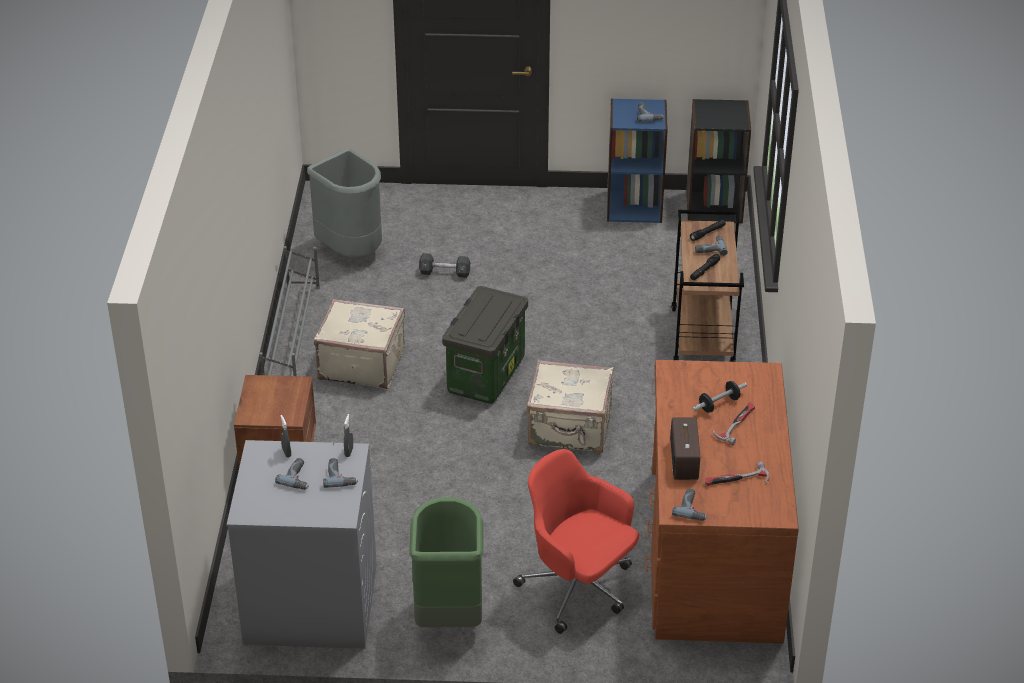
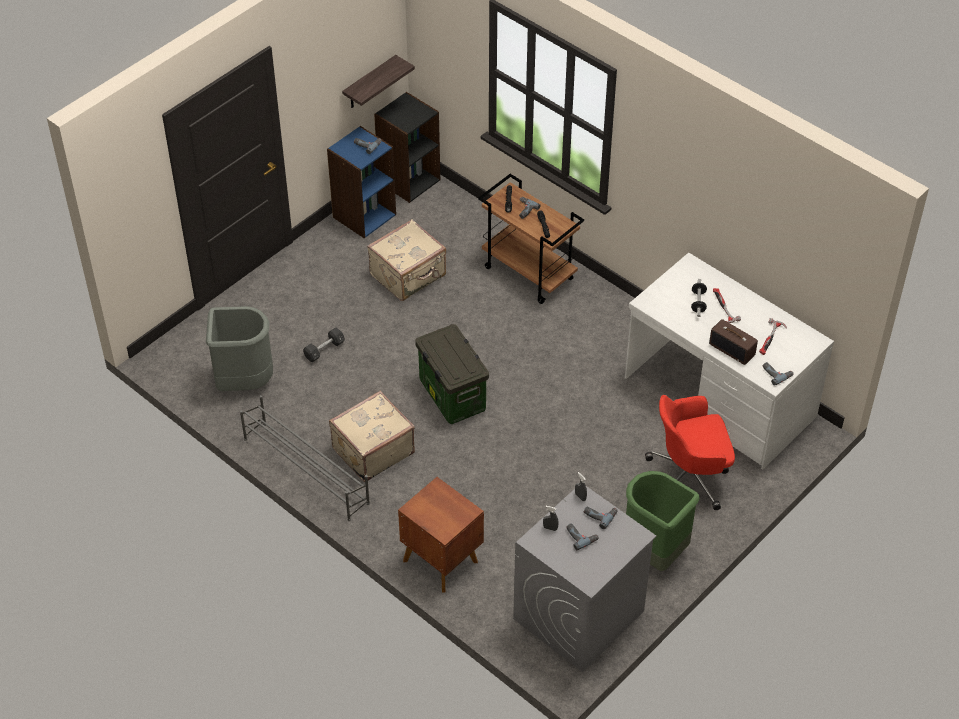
camera: 50 degrees left, 10 degrees up
(570, 429) = (546, 389): beige suitcase -> beige suitcase (409, 276)
(693, 57) = (369, 83): none -> shelf
(712, 554) = (719, 398): brown desk -> white desk

